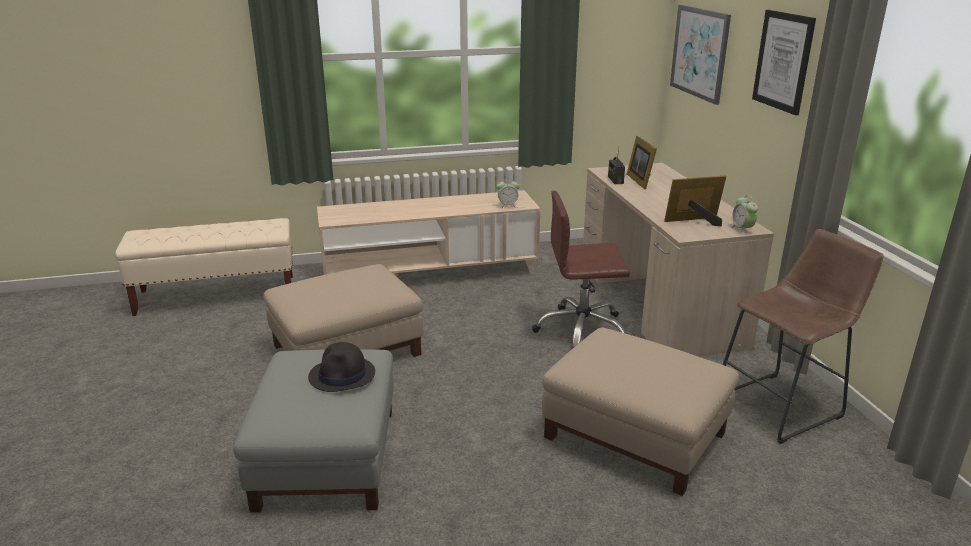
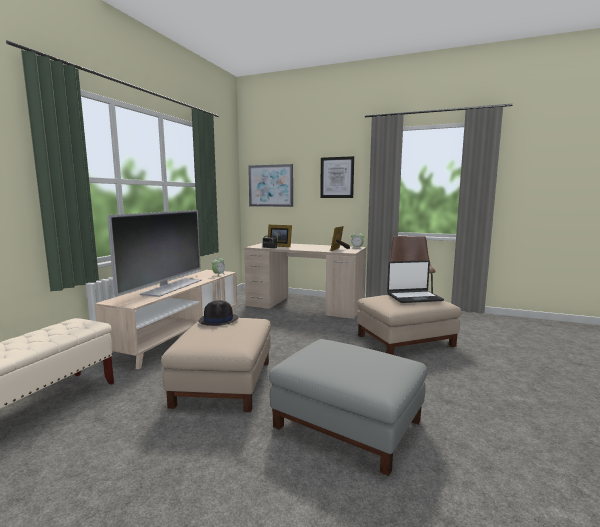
camera: 55 degrees left, 15 degrees down
(342, 375) = (348, 350): black hat -> black hat (219, 320)
(414, 208) = (171, 287): none -> television
(582, 330) = (306, 323): brown office chair -> none
(653, 368) = (414, 297): none -> laptop

